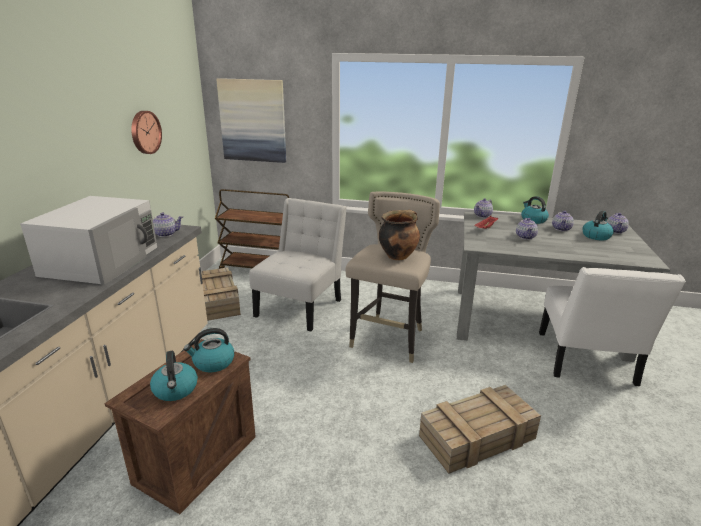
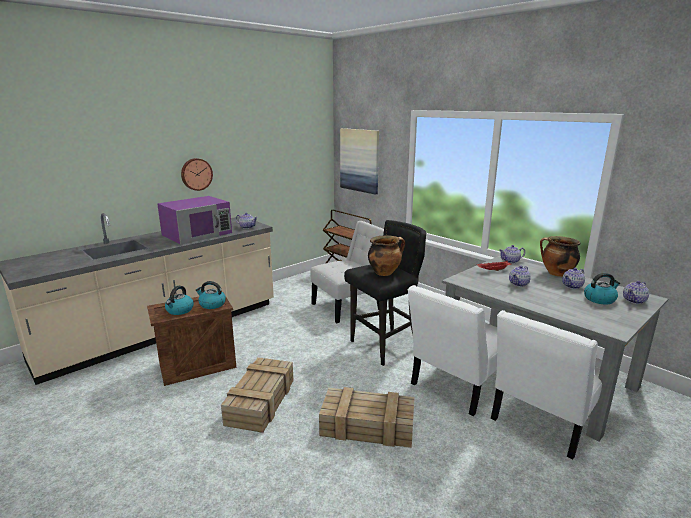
camera: 35 degrees right, 5 degrees down
(102, 260) = (198, 234): white microwave -> purple microwave
(144, 132) = (271, 162): wall clock -> wall clock (196, 174)
(218, 301) = (301, 289): crate -> crate (260, 402)
(389, 340) = (384, 346): beige stool -> black stool
(495, 357) = (456, 386): none -> white chair
(533, 220) = (556, 274): kettle -> cooking pot

